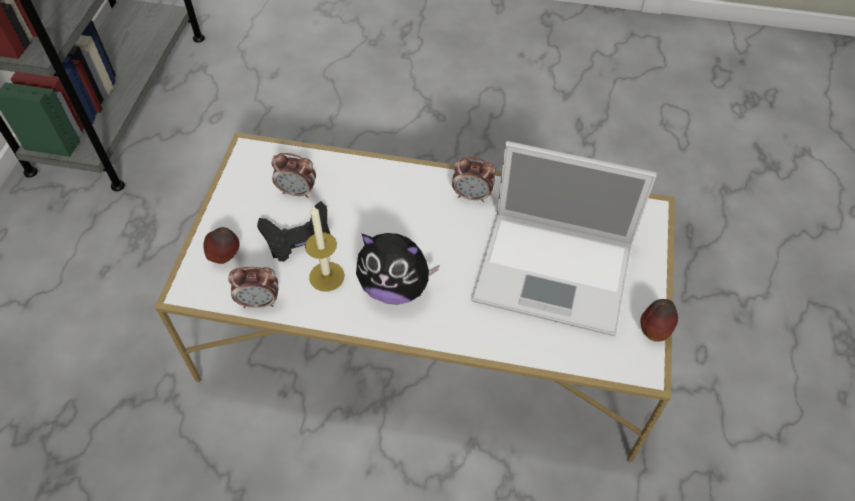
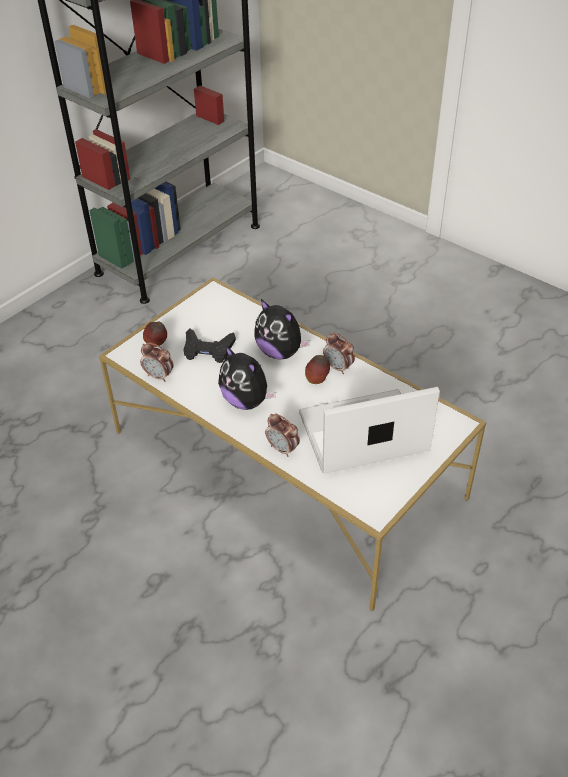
camera: 30 degrees right, 10 degrees down
(297, 192) = (226, 324): alarm clock -> alarm clock (283, 449)
(326, 276) = (209, 378): candle -> none
(390, 203) = (280, 352): none -> plush toy
(556, 272) = (360, 434): laptop -> laptop turned 120 degrees clockwise
(654, 330) = (401, 495): apple -> apple (317, 380)

